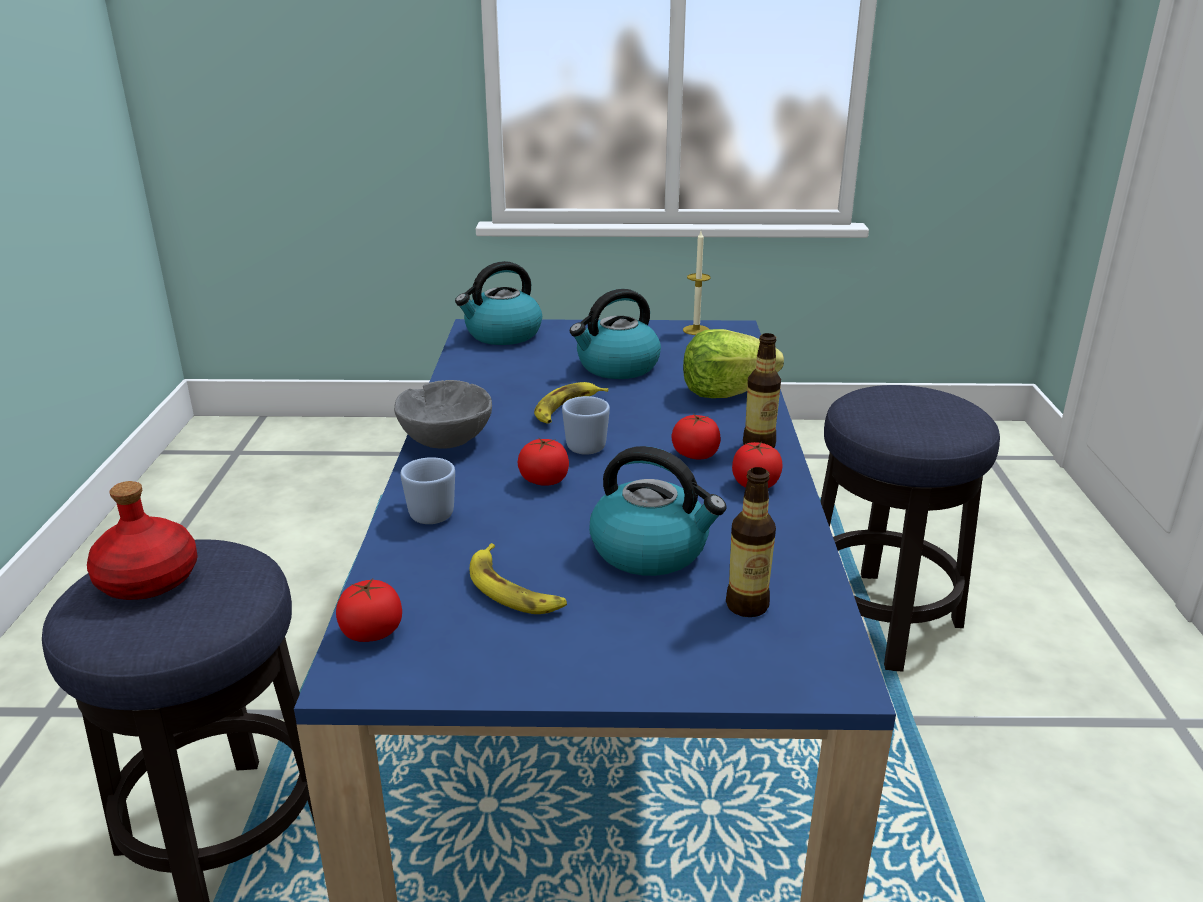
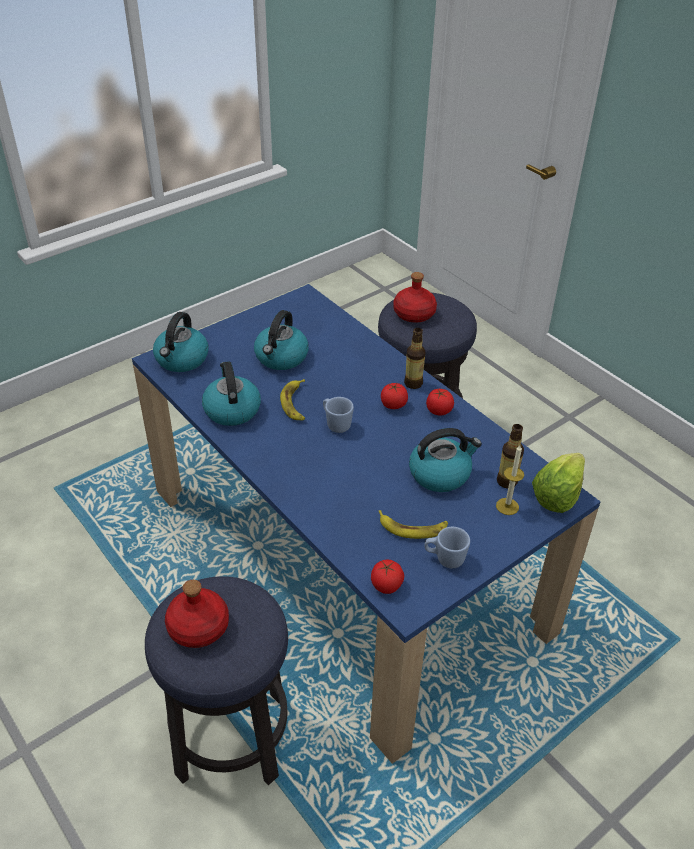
camera: 40 degrees left, 15 degrees up
(426, 512) = (318, 509): blue mug -> blue mug (445, 559)
(445, 441) = (263, 459): grey bowl -> none
(484, 388) = (231, 409): none -> kettle
(544, 481) = (346, 459): tomato -> none
(696, 330) = (287, 306): candle -> candle (507, 506)
(725, 392) = (358, 352): lettuce -> lettuce (557, 495)
(892, 403) = (414, 314): none -> red bottle

